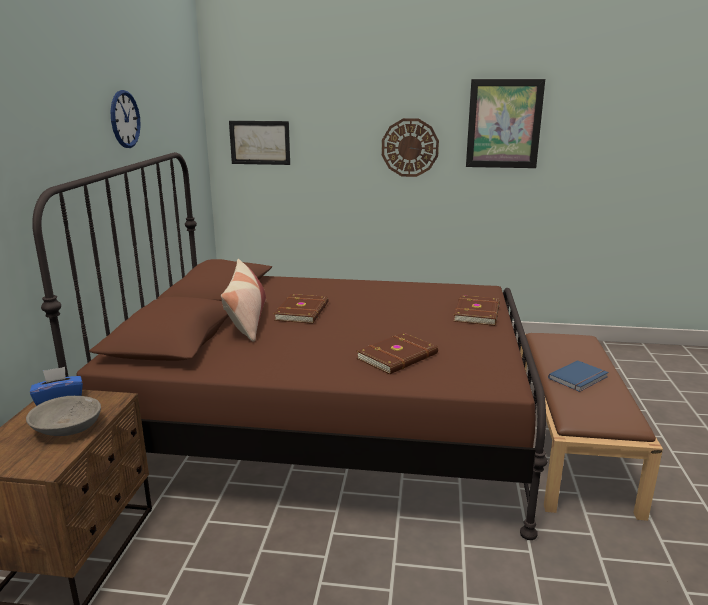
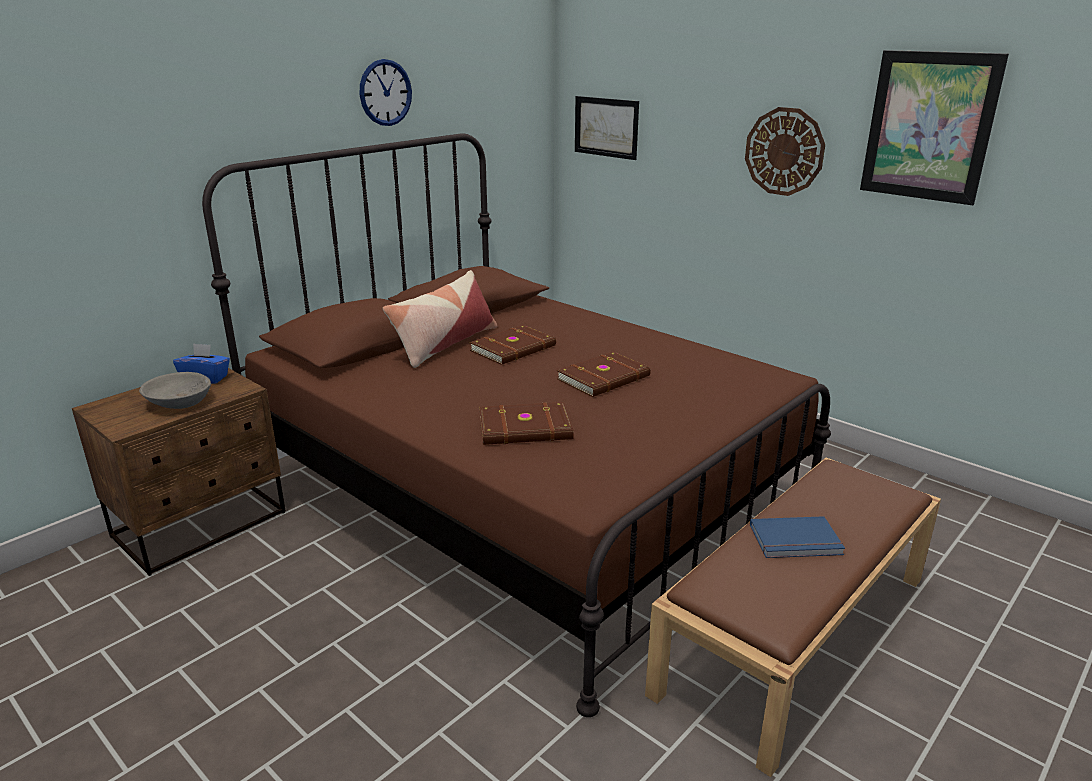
camera: 35 degrees right, 5 degrees up
(478, 313) = (713, 406): brown book -> brown book (605, 378)

